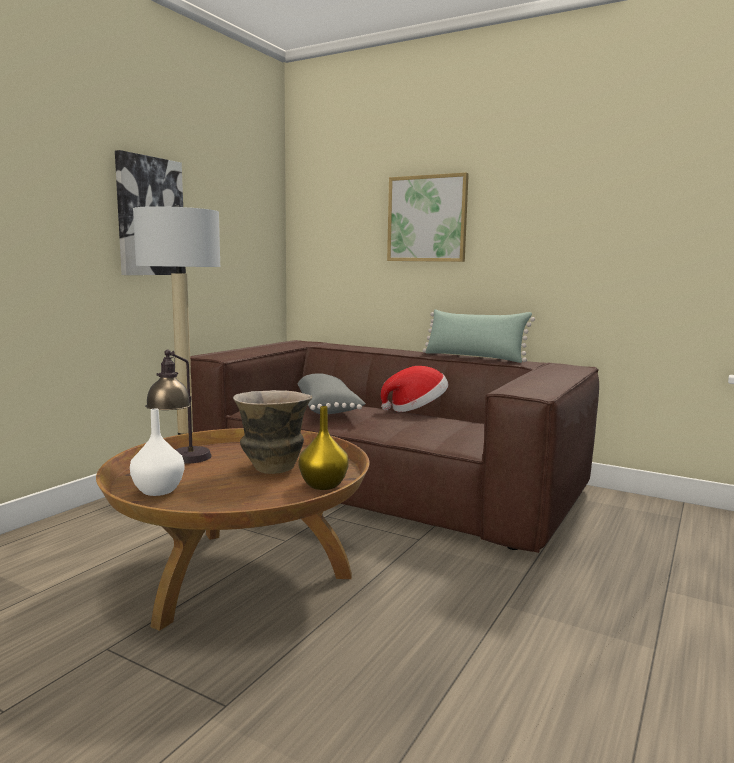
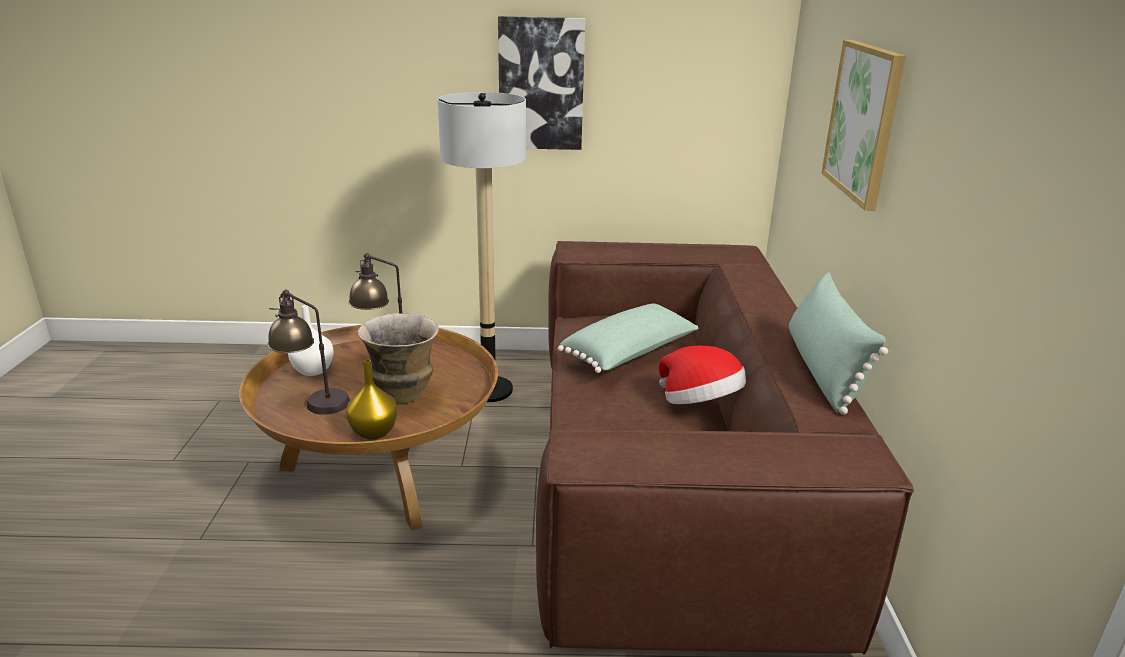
camera: 60 degrees right, 15 degrees up
(225, 498) = (313, 401): none -> table lamp
(328, 408) = (630, 354): grey pillow -> green pillow

